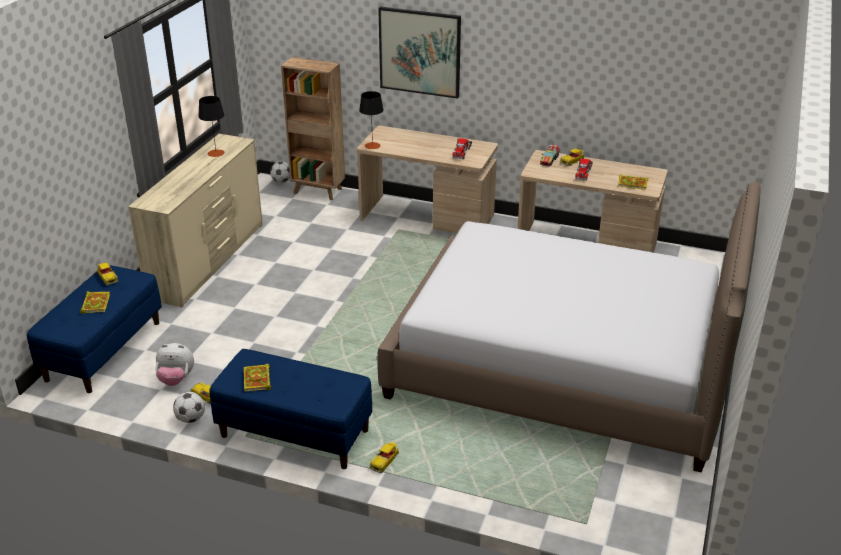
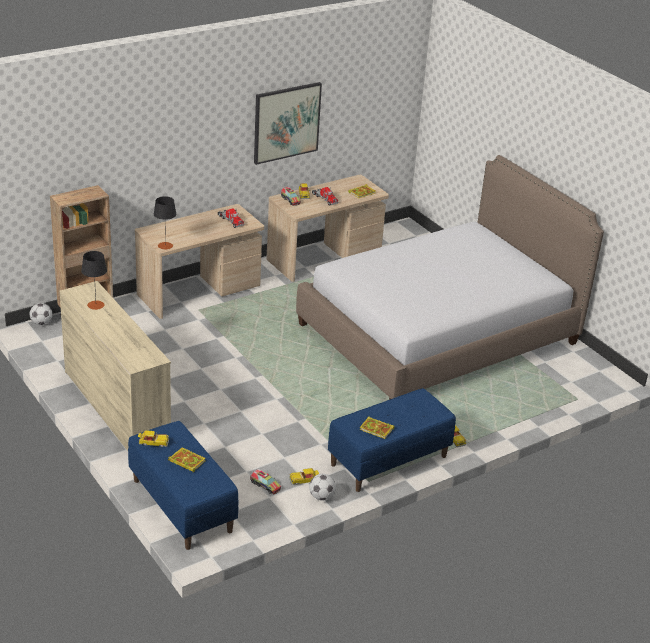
camera: 55 degrees left, 0 degrees up
(176, 379) = (265, 485): plush toy -> toy truck
(420, 52) = (168, 149): picture -> picture (286, 122)

